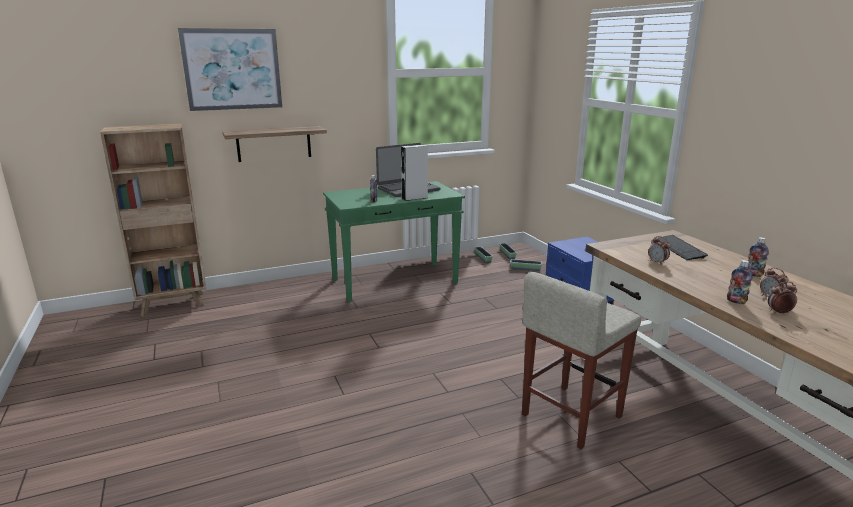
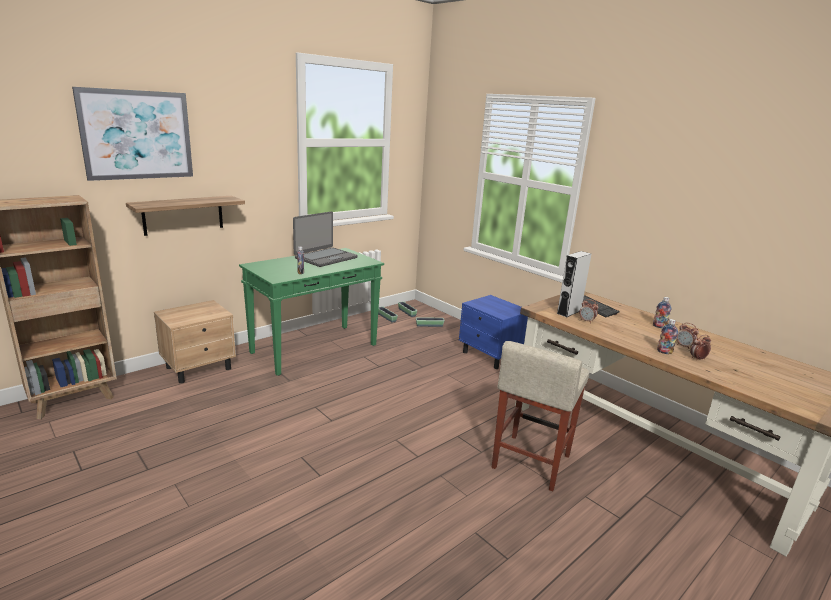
camera: 20 degrees left, 0 degrees up
(284, 289) = (200, 368): none -> beige nightstand
(414, 198) = (338, 267): grey speaker -> grey speaker (569, 312)

